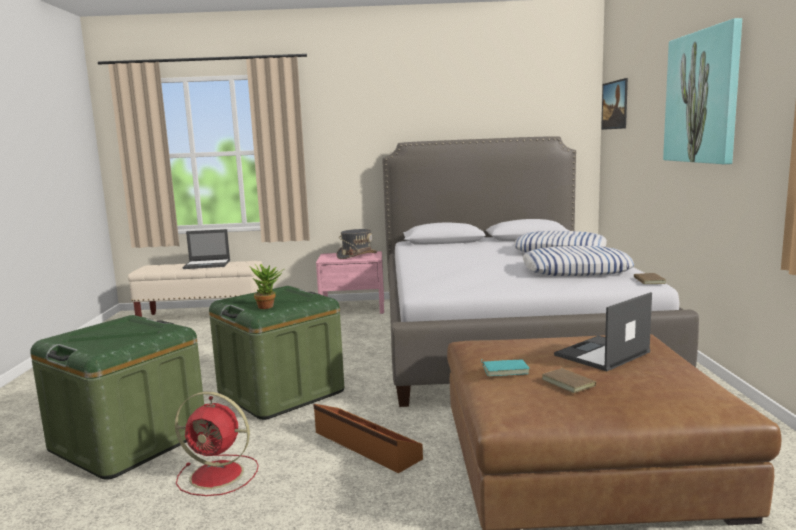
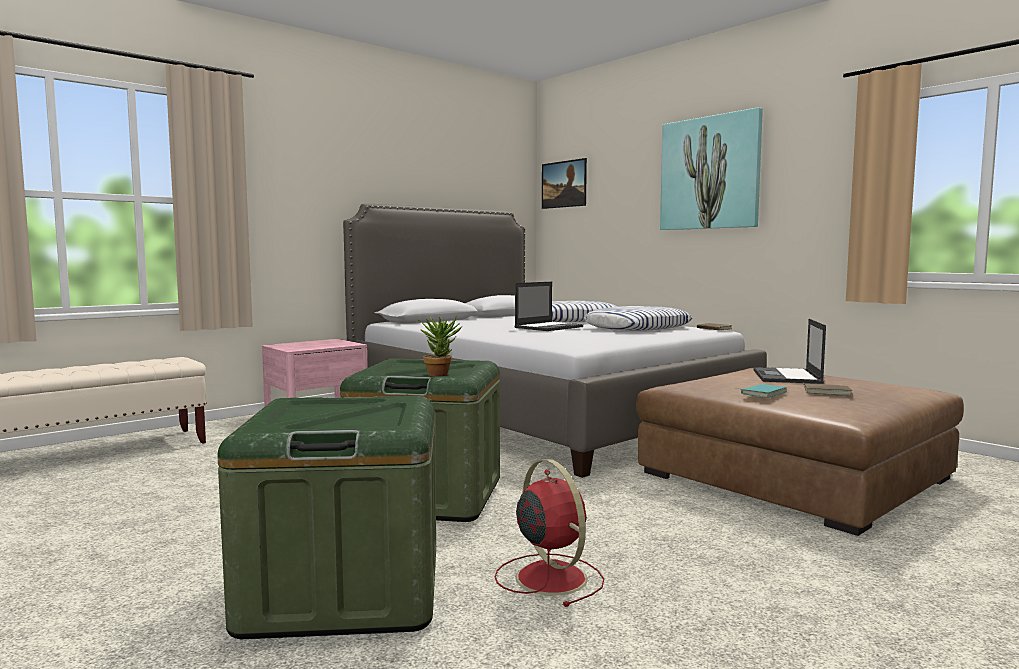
camera: 40 degrees left, 5 degrees down
(207, 264) = (111, 365): laptop -> laptop (549, 327)
(219, 475) = (549, 577): red fan -> red fan turned 90 degrees counterclockwise
(357, 256) = (322, 343): grey hat -> none
(365, 445) = (627, 511): brown storage box -> none

